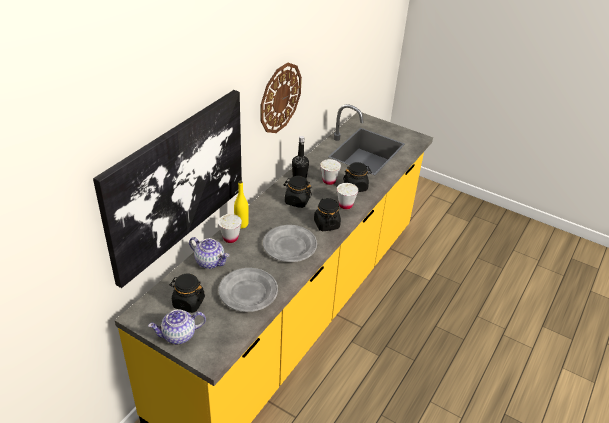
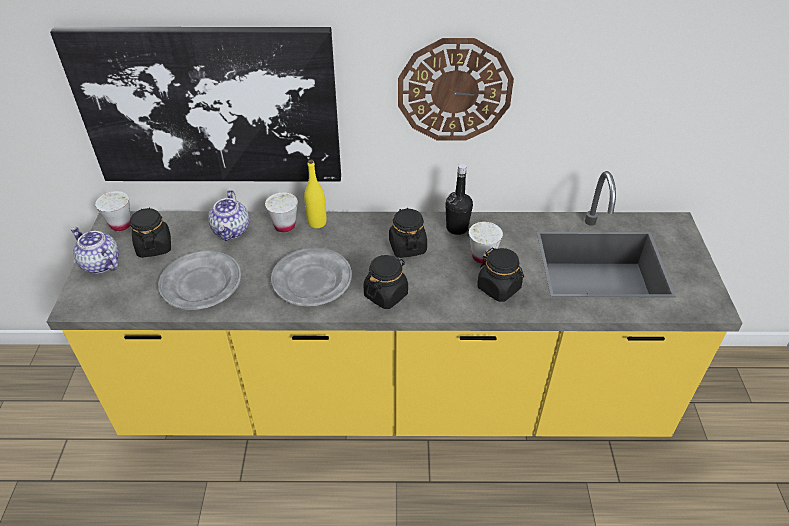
camera: 60 degrees right, 5 degrees up
(345, 205) = (445, 295): white cup -> white cup (121, 225)

